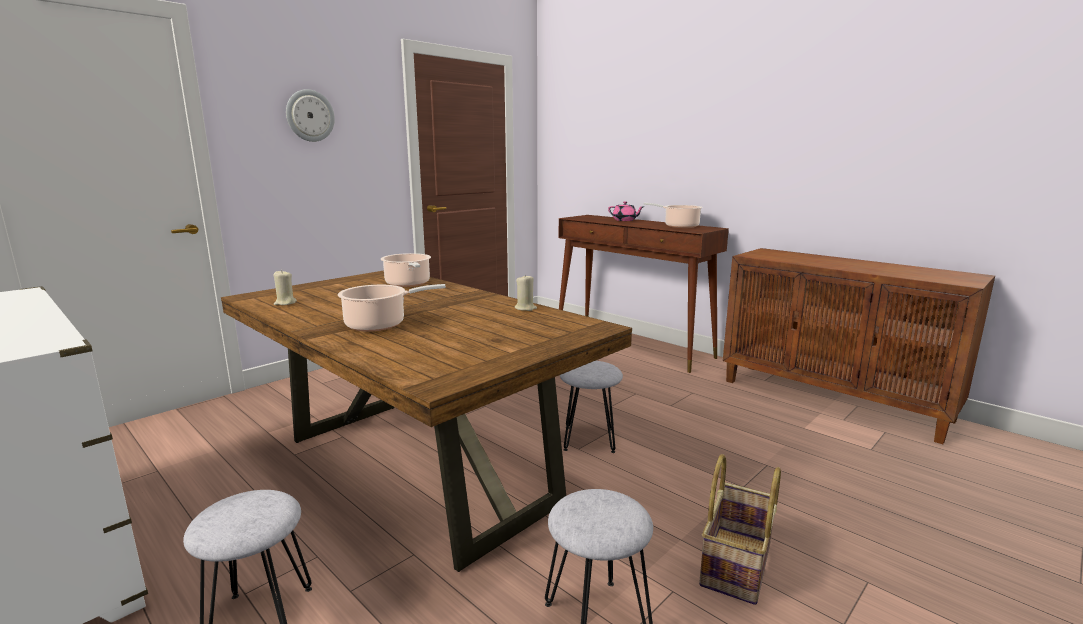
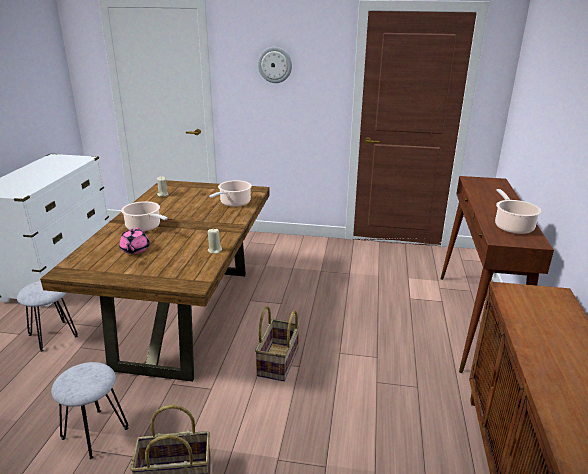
camera: 55 degrees right, 10 degrees up
(590, 439) = (279, 362): grey stool -> basket
(625, 220) = (501, 199): pink teapot -> pink teapot (135, 250)

